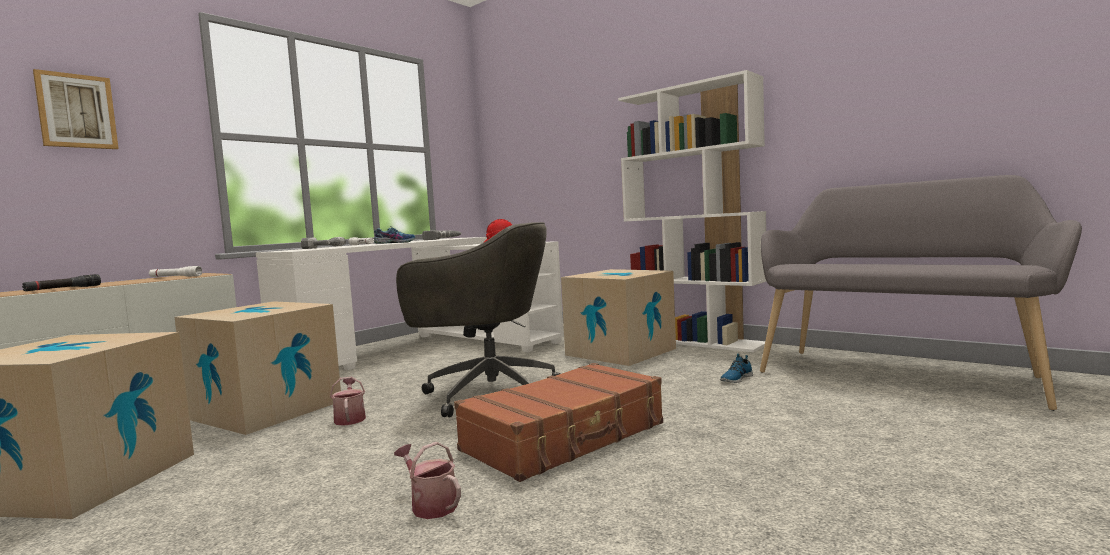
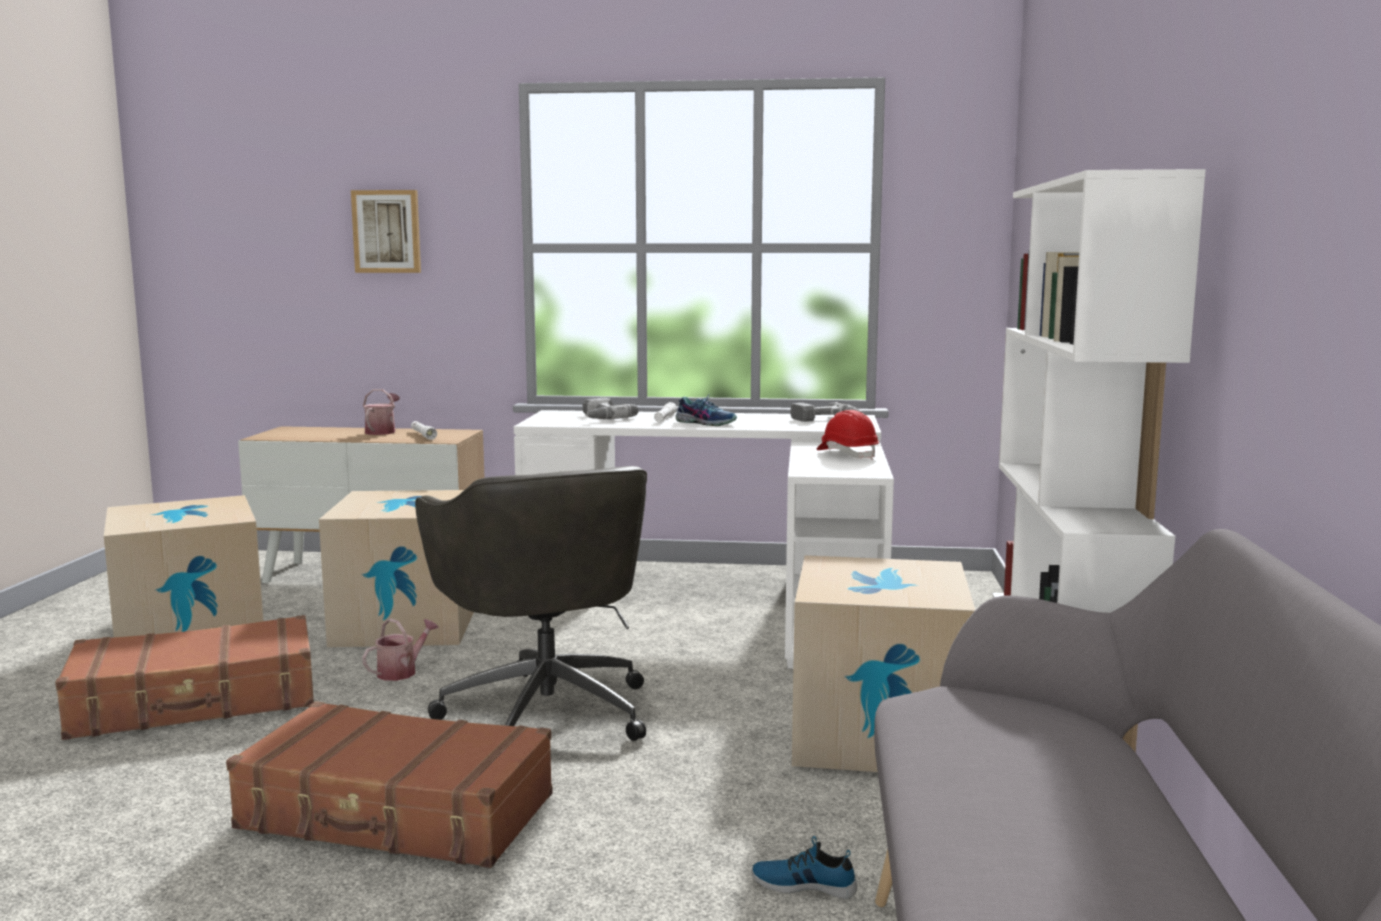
camera: 55 degrees right, 5 degrees up
(63, 289) = (310, 437): black flashlight -> none
(246, 485) = (196, 702): none -> brown suitcase
(430, 505) = (166, 801): watering can -> watering can (382, 431)

